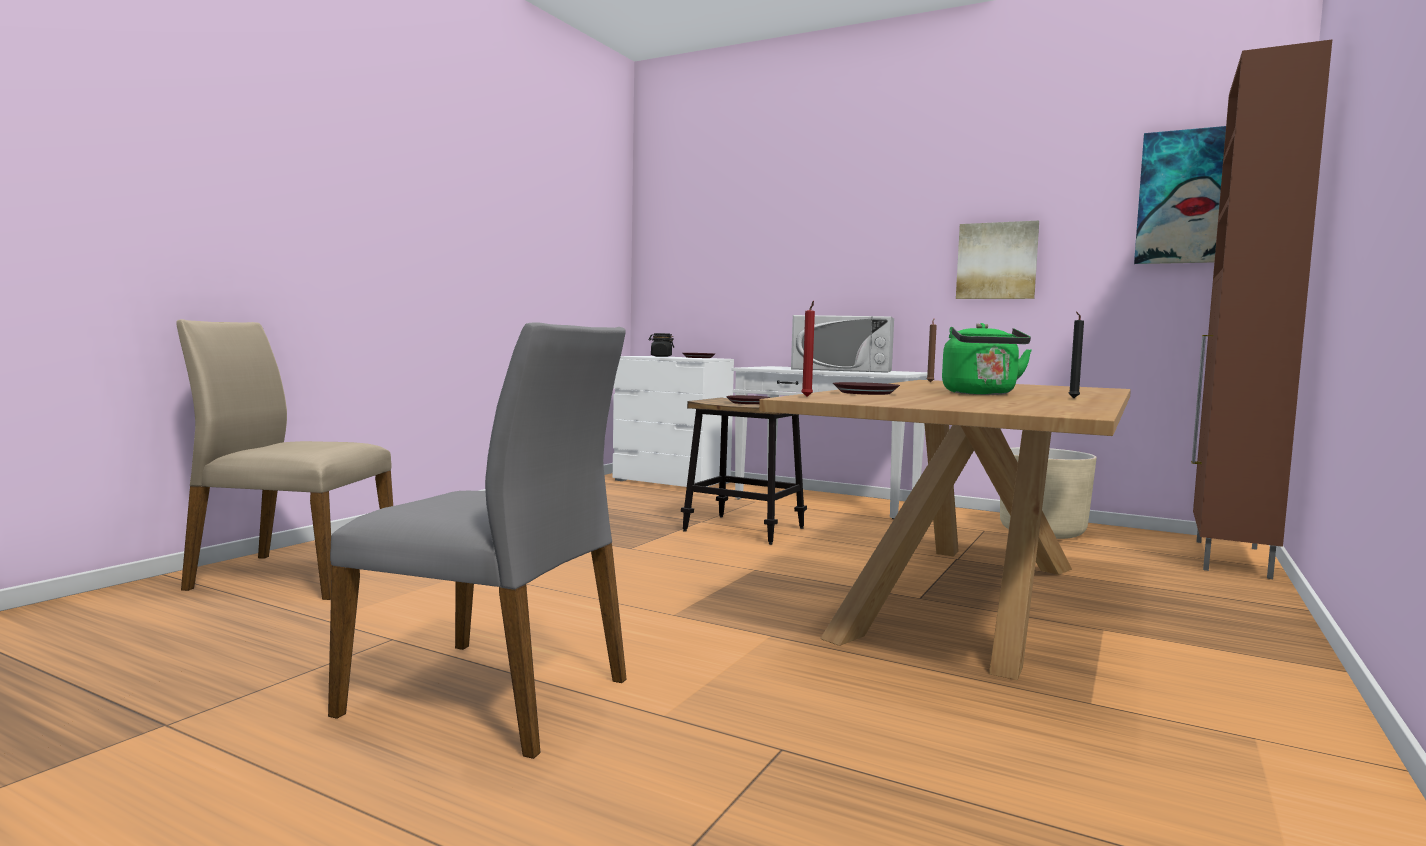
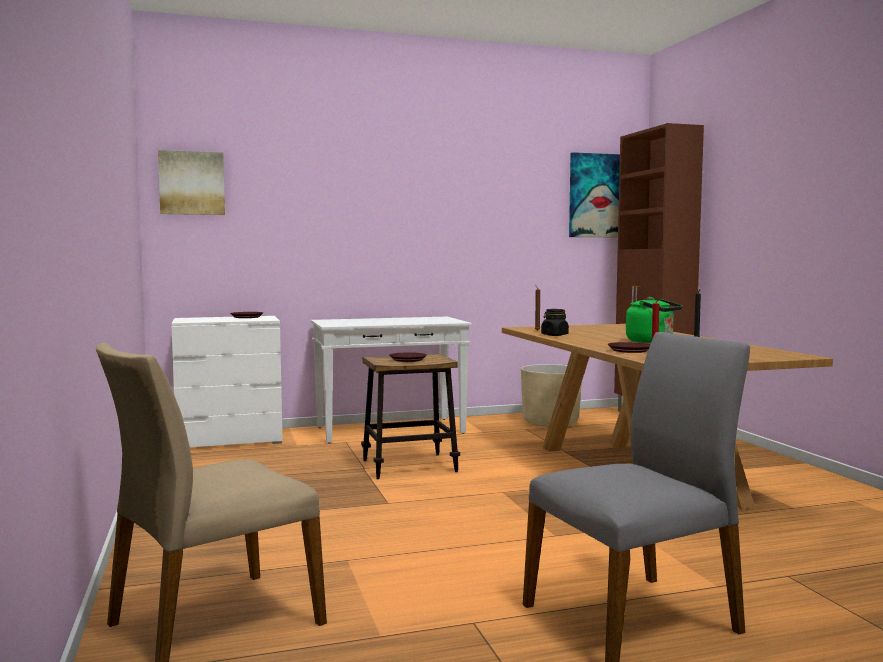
camera: 45 degrees left, 0 degrees up
(661, 356) = (207, 318): black jar -> black jar (554, 335)
(842, 370) = (397, 320): white microwave -> none
(997, 261) = (487, 232): picture -> picture (192, 183)

